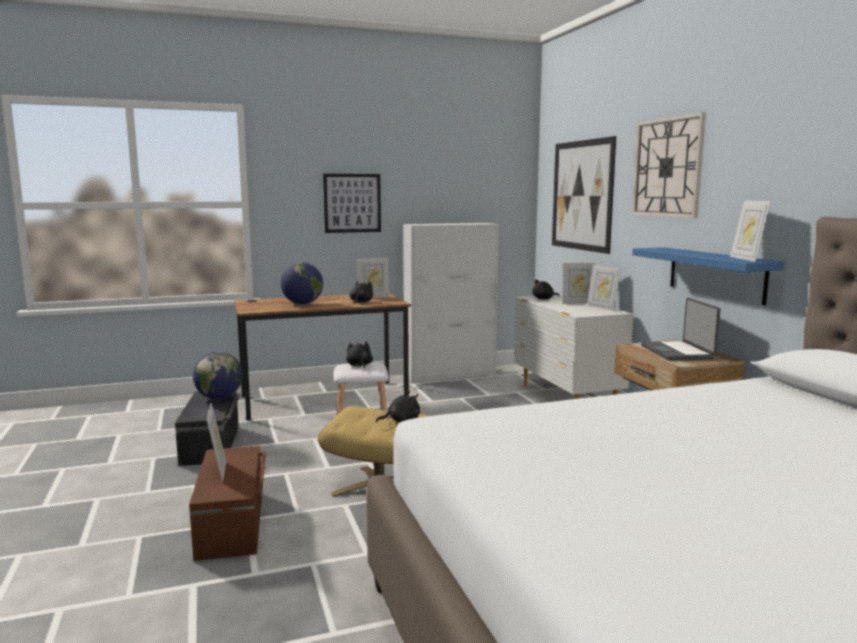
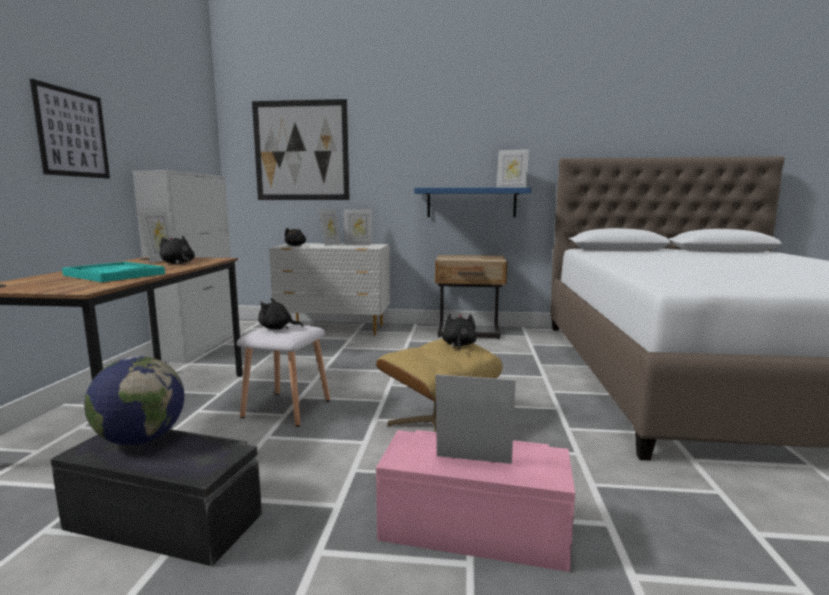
camera: 65 degrees left, 0 degrees up
(233, 523) = (473, 526): brown storage box -> pink storage box
(302, 304) = (114, 274): globe -> turquoise tray
(667, 167) = (414, 127): wall clock -> none
(678, 352) = (472, 257): laptop -> none

